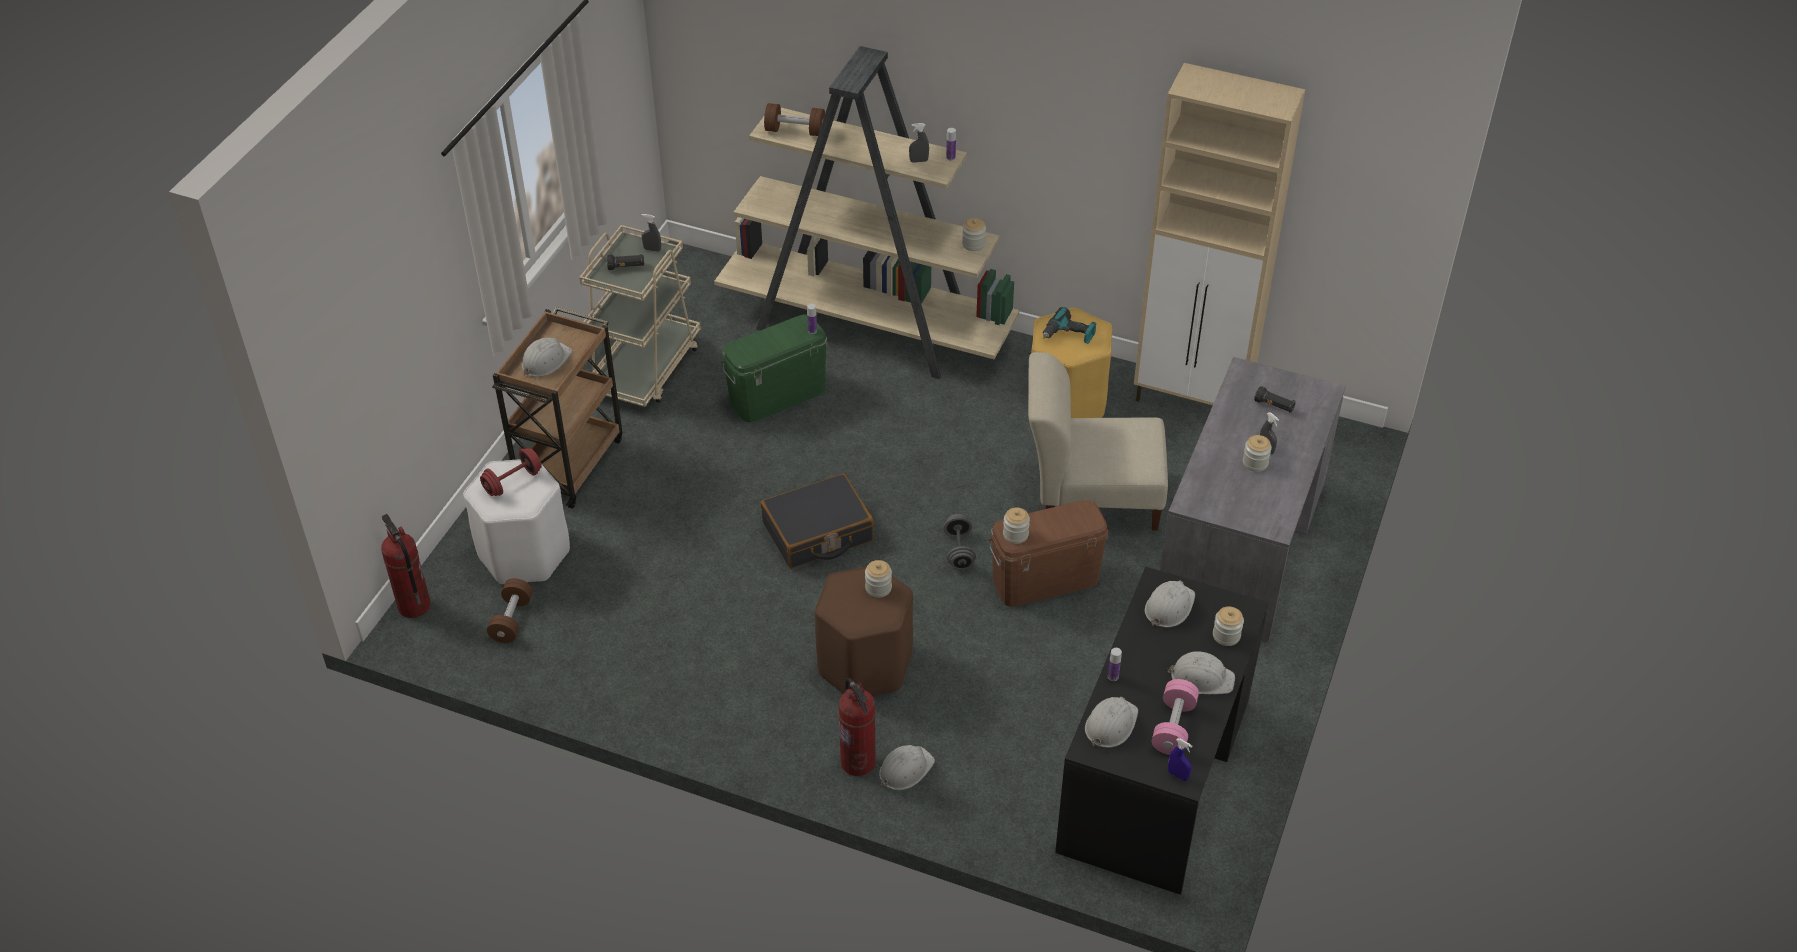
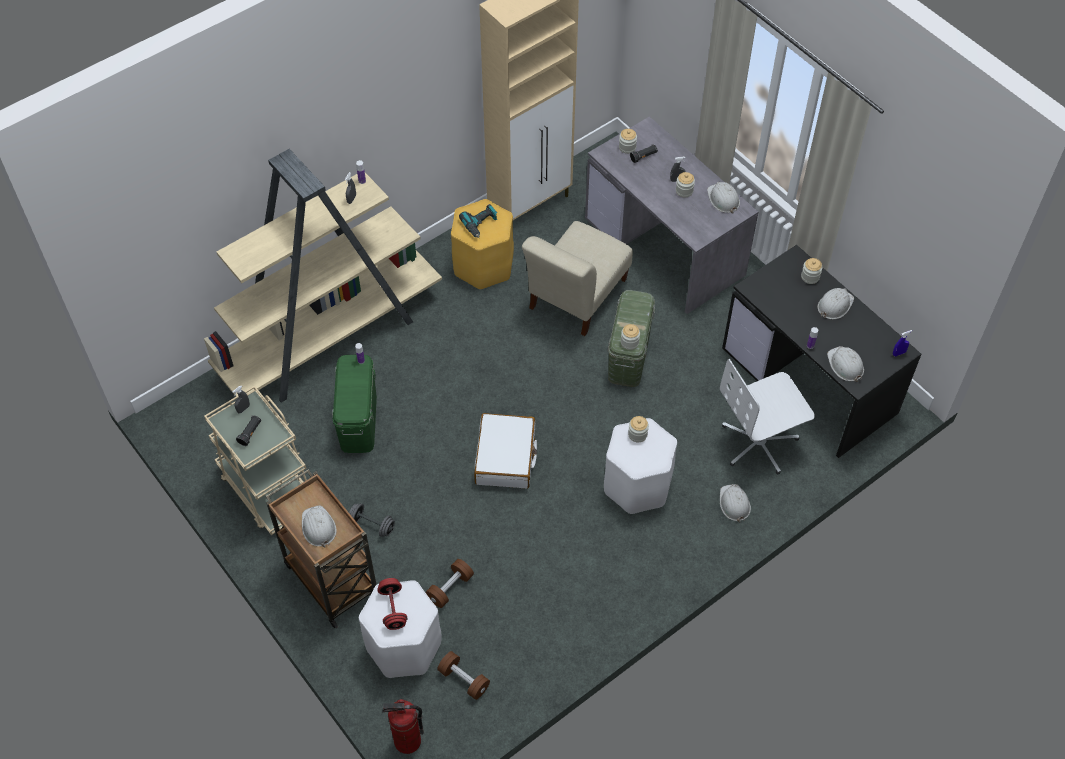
camera: 60 degrees left, 10 degrees up
(795, 131) = (259, 251): brown dumbbell -> brown dumbbell (450, 588)
(817, 532) = (506, 457): black suitcase -> white suitcase
(858, 762) = (714, 526): fire extinguisher -> none
(864, 664) = (637, 485): brown stool -> white stool
(959, 551) = (574, 388): grey dumbbell -> grey dumbbell (372, 525)
(973, 244) = (389, 223): jar -> jar (627, 147)
(1015, 759) = (759, 443): none -> white office chair
(1045, 580) = (629, 356): brown storage box -> green storage box
(1169, 606) = (772, 291): white hard hat -> white hard hat (723, 199)
(1173, 727) = (863, 337): pink dumbbell -> none

